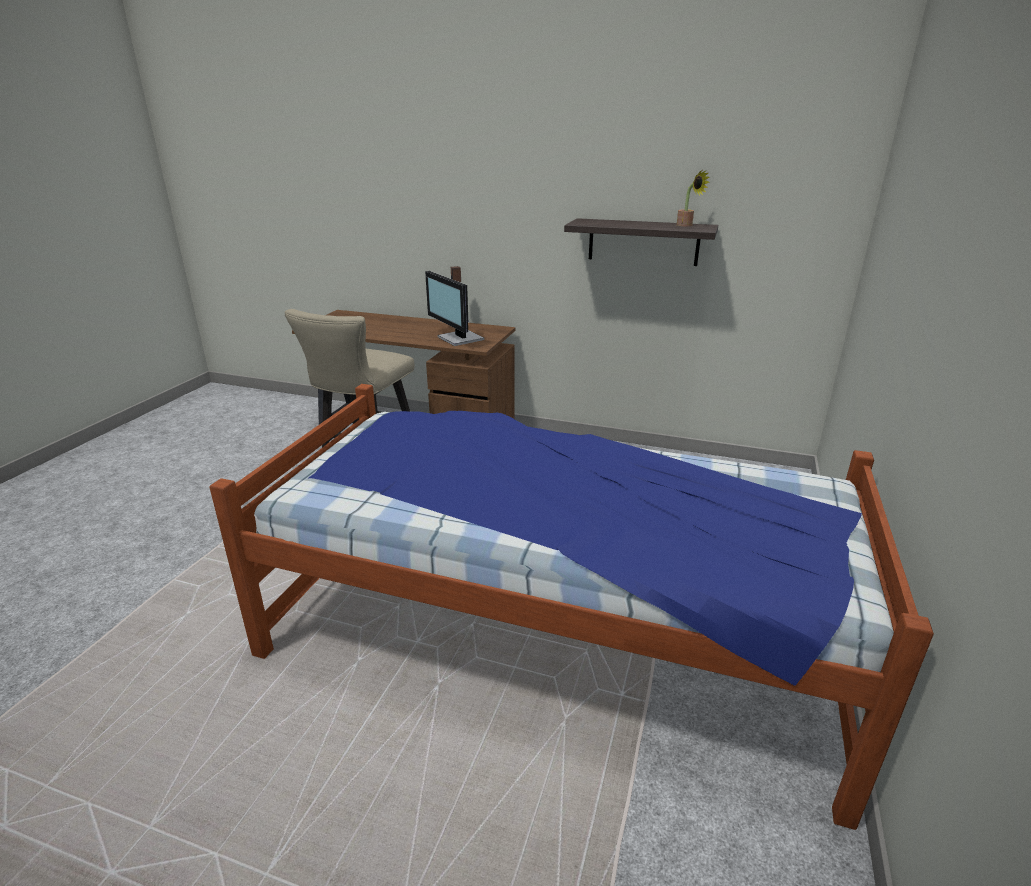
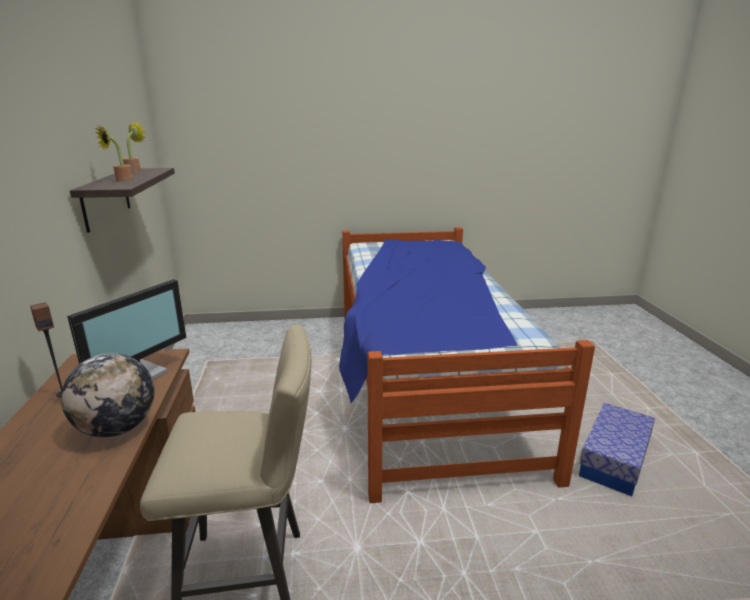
camera: 115 degrees left, 5 degrees down
(226, 734) = (614, 461): none -> storage box
(400, 336) = (117, 428): none -> globe
(618, 223) = (121, 180): none -> potted plant

